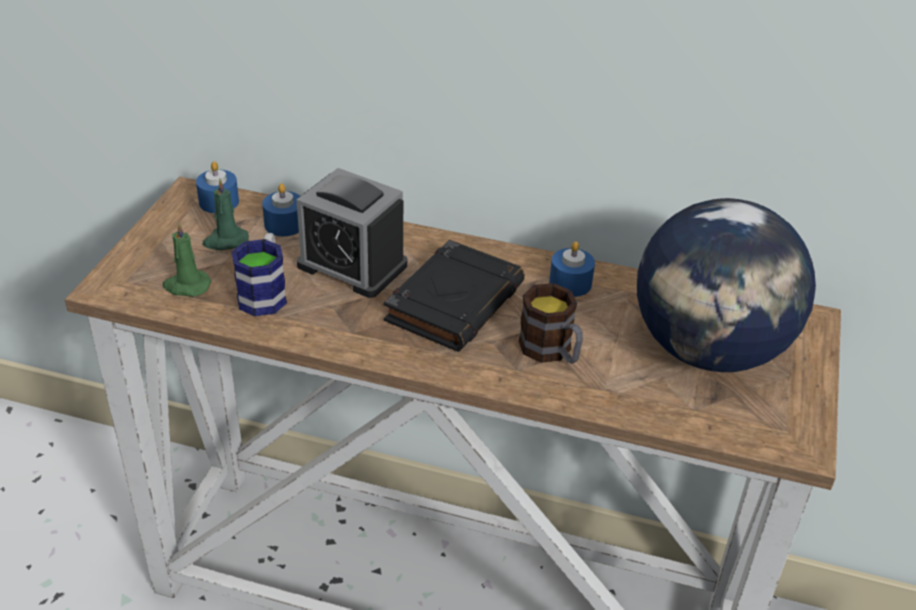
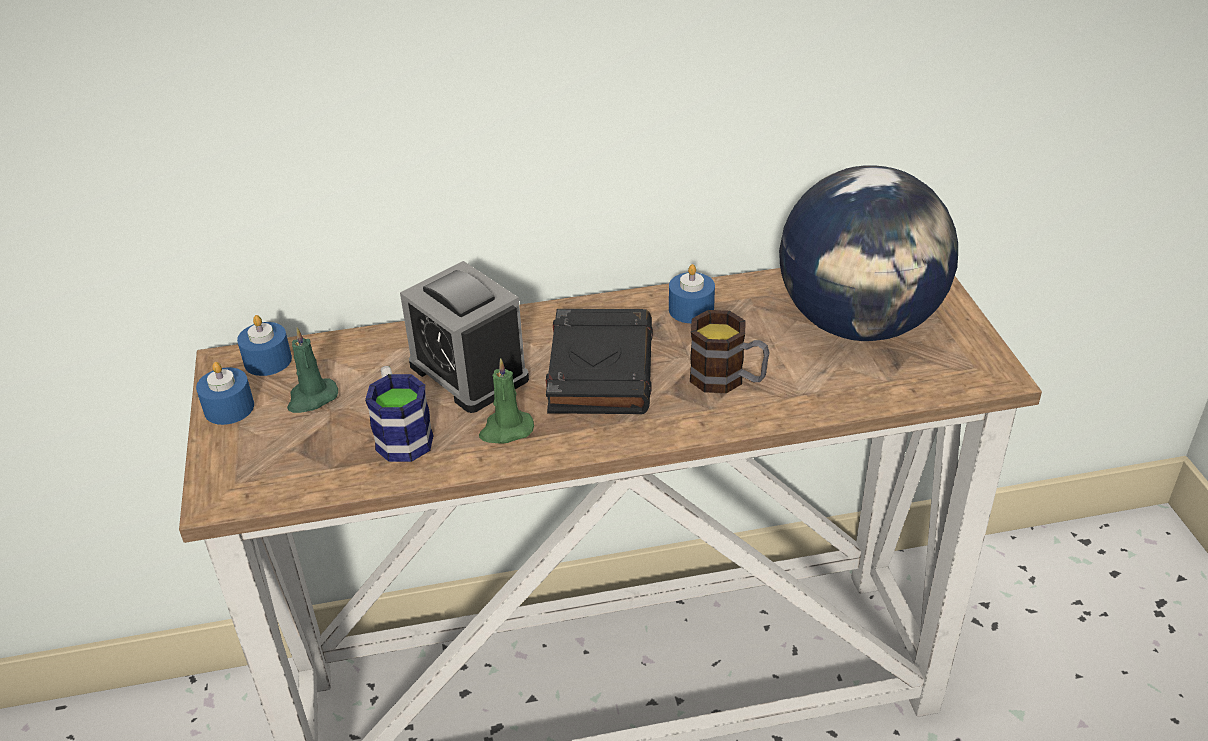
camera: 25 degrees left, 0 degrees up
(186, 286) = (309, 460): green candle -> green candle (506, 430)
(284, 224) = (361, 357): blue candle -> blue candle (229, 408)
(352, 265) = (468, 372): alarm clock -> alarm clock turned 45 degrees clockwise

